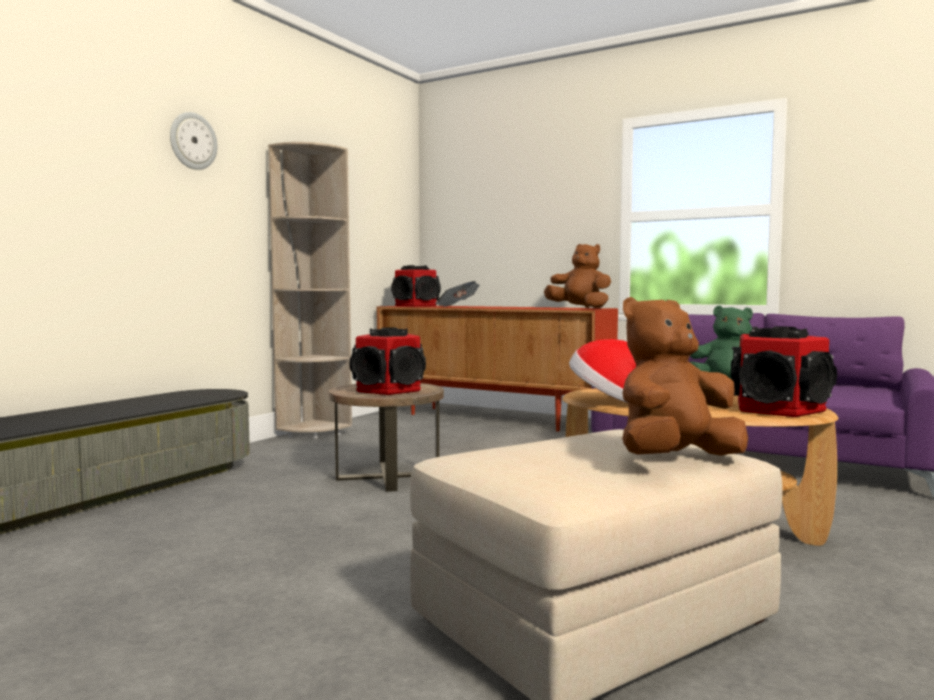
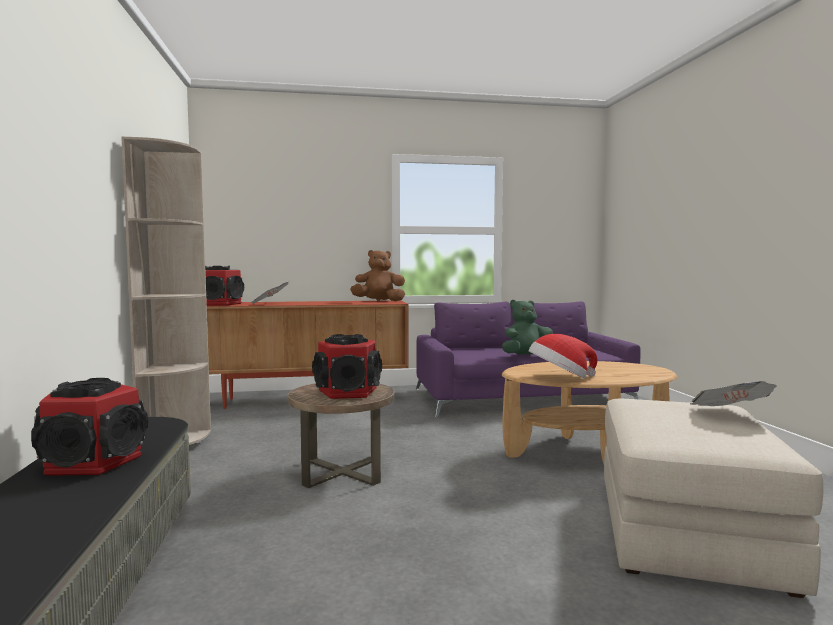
camera: 40 degrees left, 0 degrees up
(193, 141) = (73, 125): wall clock -> none
(675, 460) = (730, 415): brown plush toy -> newspaper
(778, 409) = (642, 370): speaker -> speaker (94, 462)

